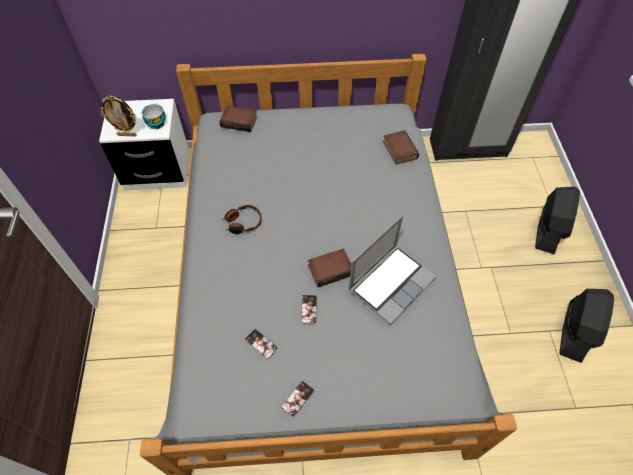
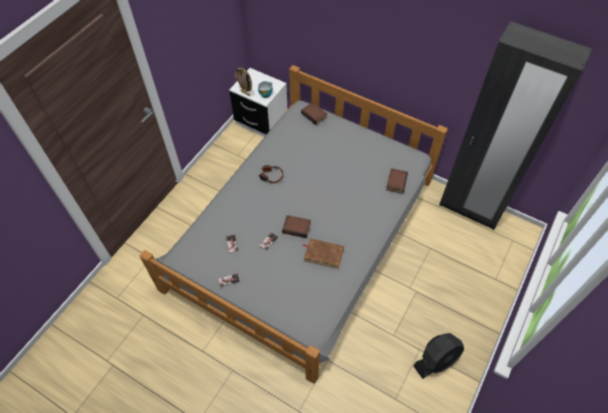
camera: 35 degrees right, 0 degrees up
(391, 283) = (323, 254): laptop -> brown book
(548, 230) = (478, 292): black fan -> none

